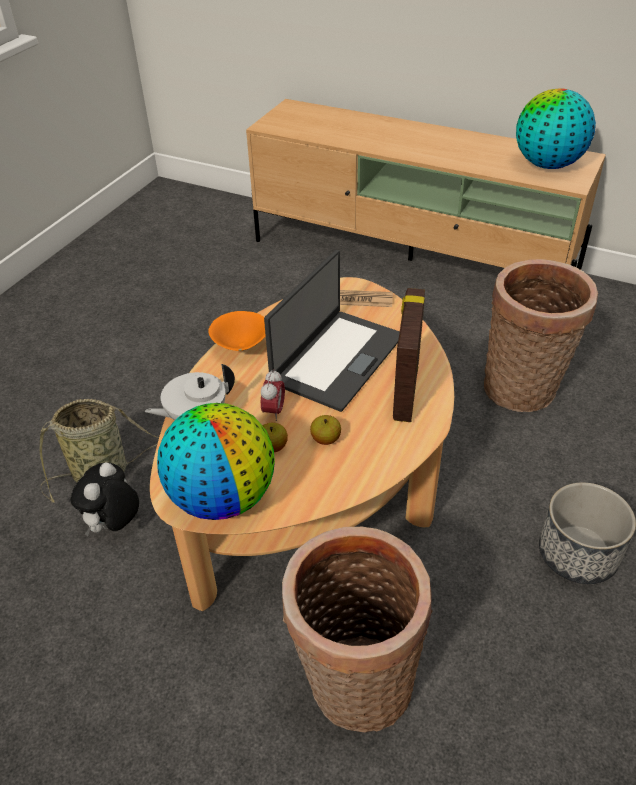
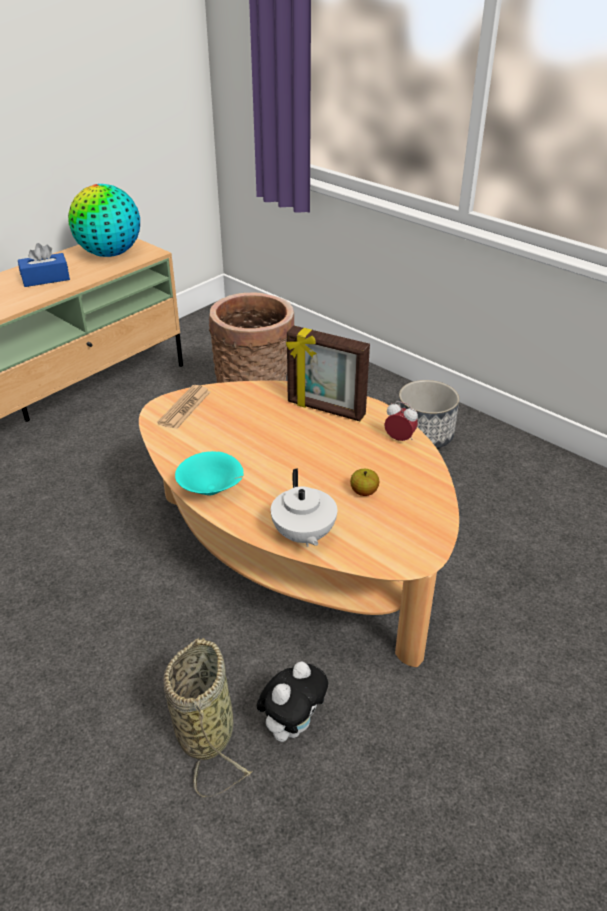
camera: 75 degrees left, 5 degrees down
(114, 525) = (292, 725): plush toy -> plush toy turned 90 degrees counterclockwise
(223, 497) = (416, 531): globe -> none
(241, 347) = (212, 491): orange bowl -> turquoise bowl
(274, 411) = (318, 484): alarm clock -> alarm clock (399, 439)
(325, 439) = (366, 461): apple -> none
(336, 359) = (265, 436): laptop -> none
(354, 685) = (511, 574): basket -> none
(468, 151) = (45, 278): none -> blue tissue box

